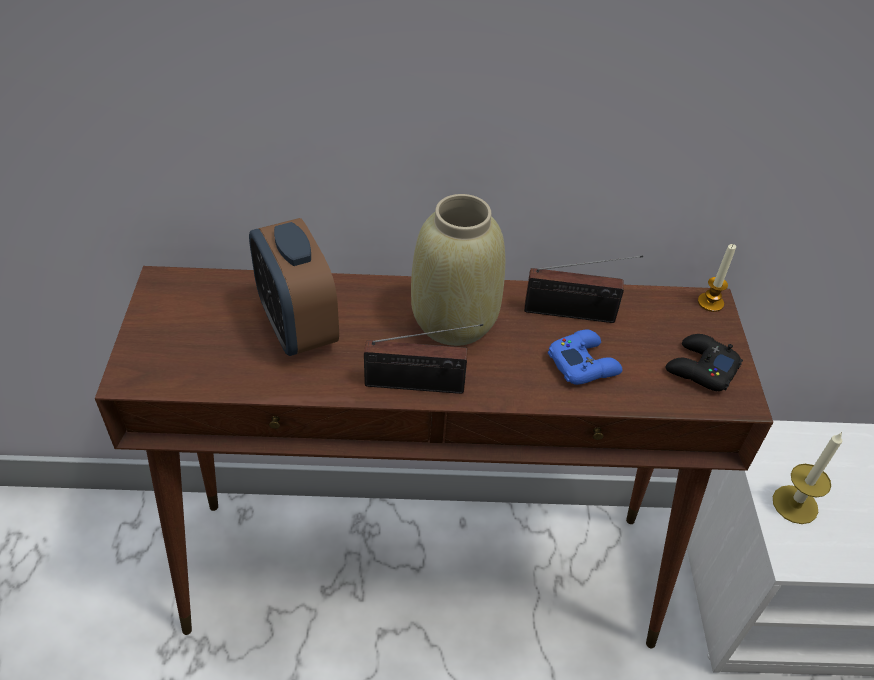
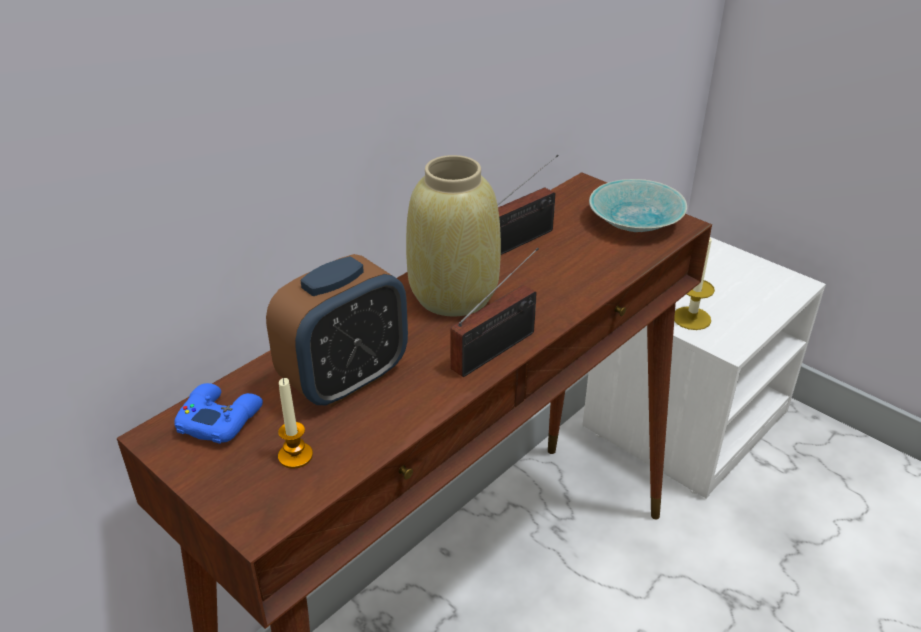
camera: 45 degrees left, 10 degrees down
(297, 327) = (345, 380): alarm clock -> alarm clock turned 60 degrees counterclockwise
(583, 363) = (573, 264): blue game controller -> blue game controller (220, 419)
(700, 369) = (636, 222): black game controller -> turquoise bowl
(710, 303) = (584, 185): candle -> candle (295, 456)

